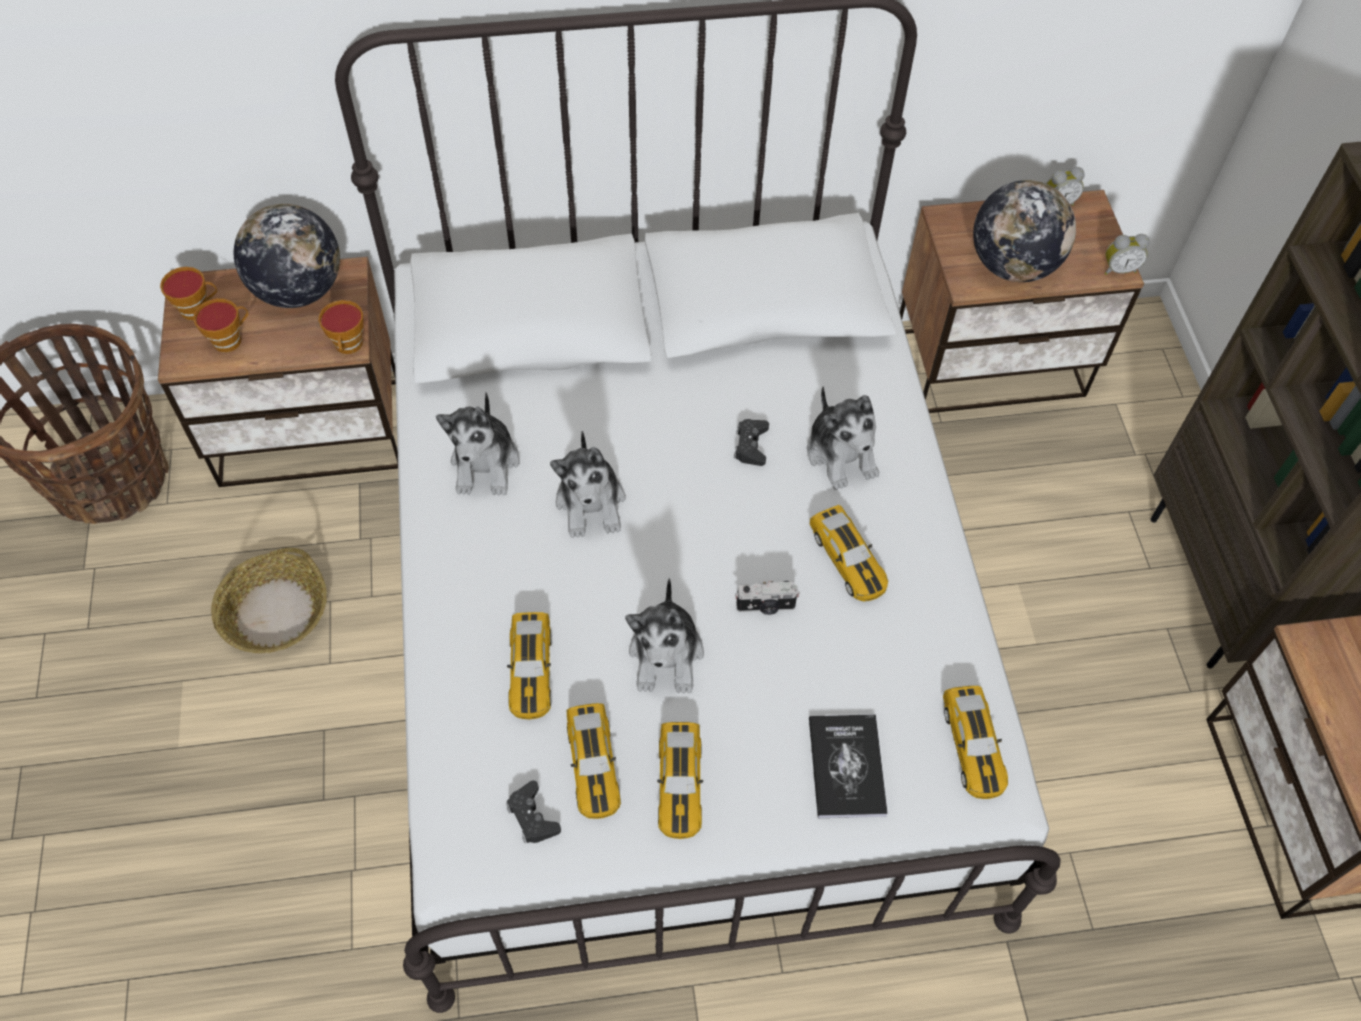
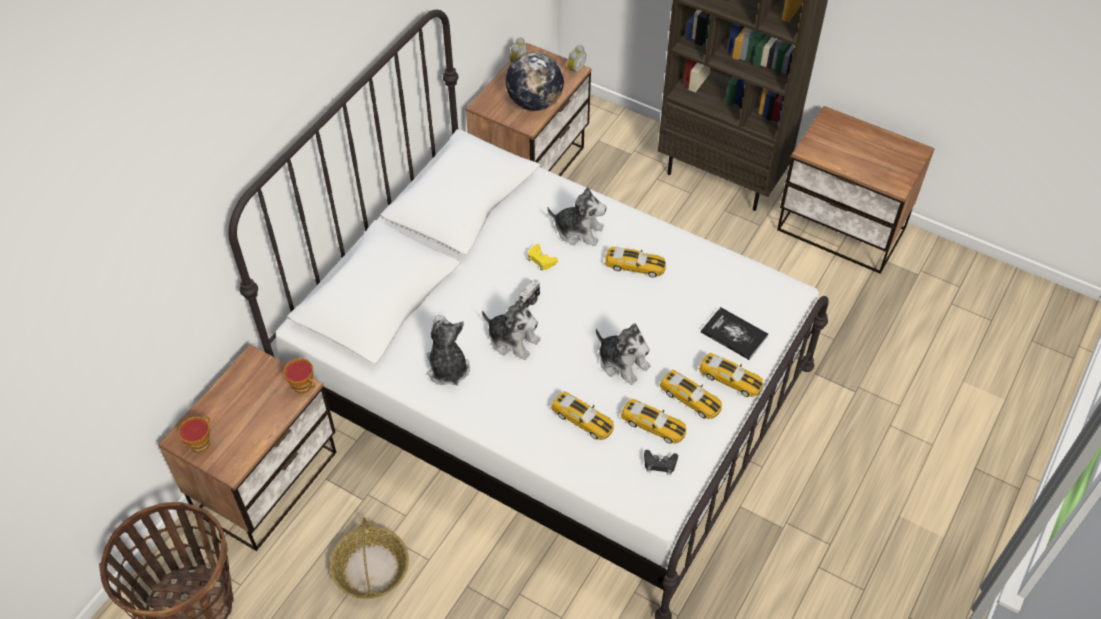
camera: 50 degrees left, 5 degrees down
(230, 339) = (241, 438): cup -> none
(298, 290) = (240, 388): globe -> none
(485, 463) = (447, 368): plush toy -> plush toy turned 150 degrees counterclockwise
(751, 445) = (541, 260): black game controller -> yellow game controller
(765, 607) = (632, 311): camera -> camera (529, 303)
(973, 746) = (761, 285): toy car -> toy car (730, 379)

